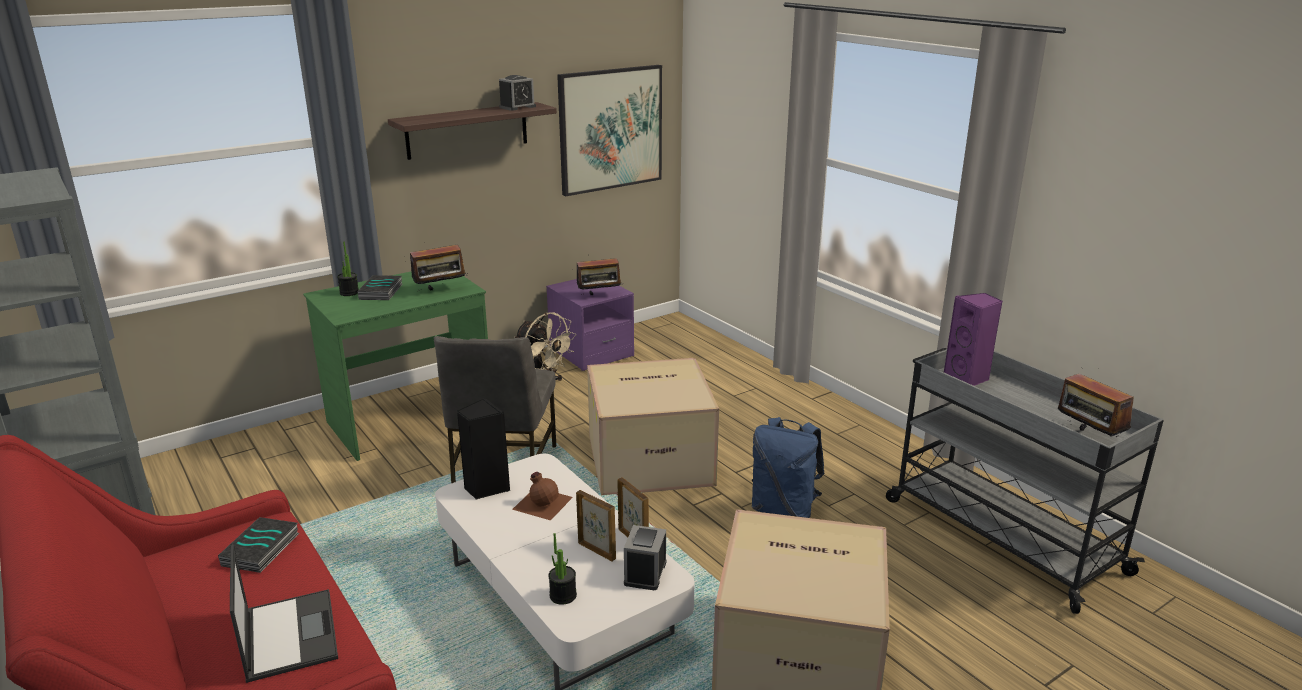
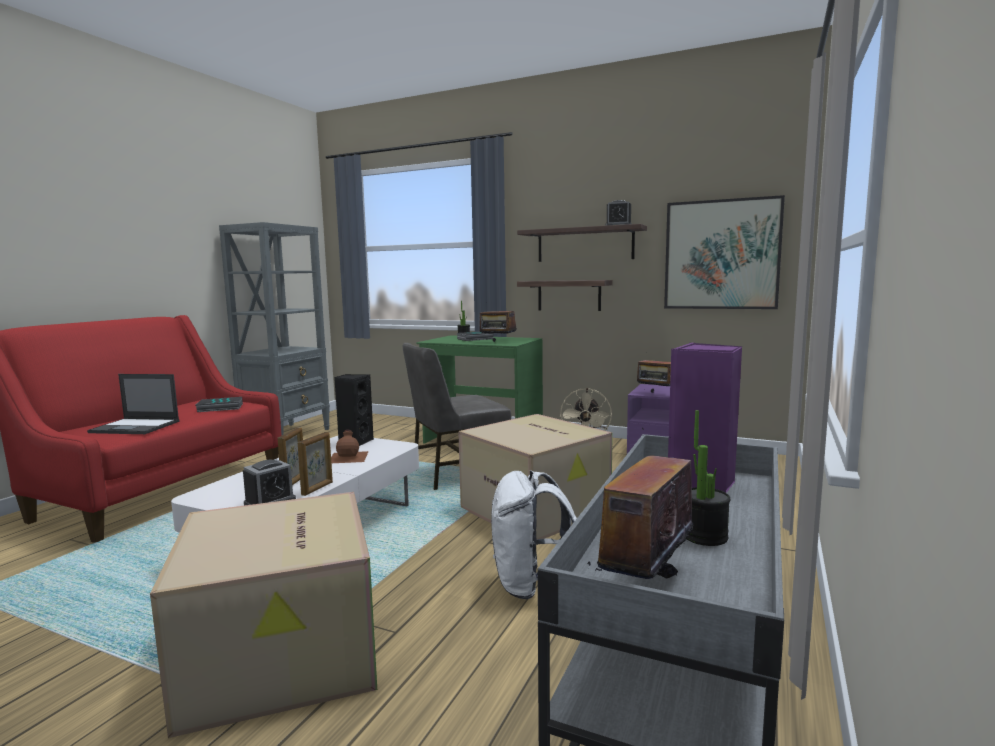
camera: 60 degrees right, 15 degrees down
(289, 634) = (136, 427): laptop -> laptop turned 60 degrees clockwise
(453, 198) = (569, 295): none -> shelf
(563, 595) = (229, 486): potted plant -> potted plant (704, 536)
(645, 573) = (270, 501): alarm clock -> alarm clock turned 150 degrees clockwise
(784, 509) = (531, 584): blue backpack -> white backpack

